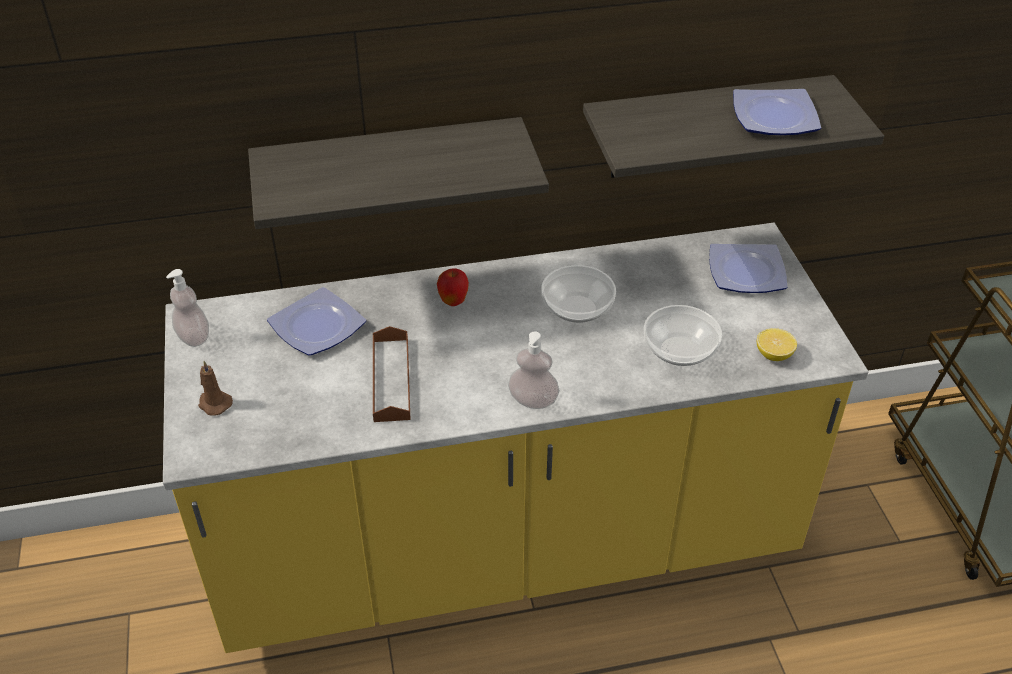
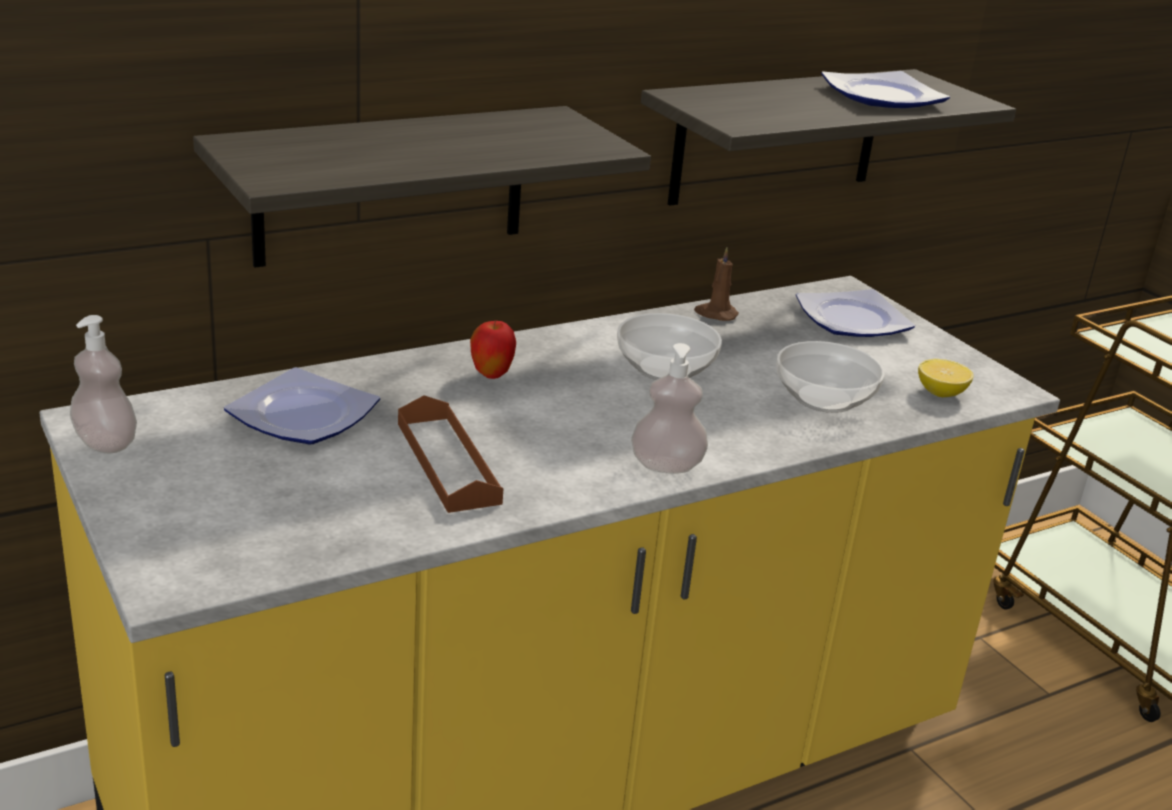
camera: 20 degrees left, 15 degrees down
(214, 403) = (176, 517): brown candle -> brown candle (715, 314)

